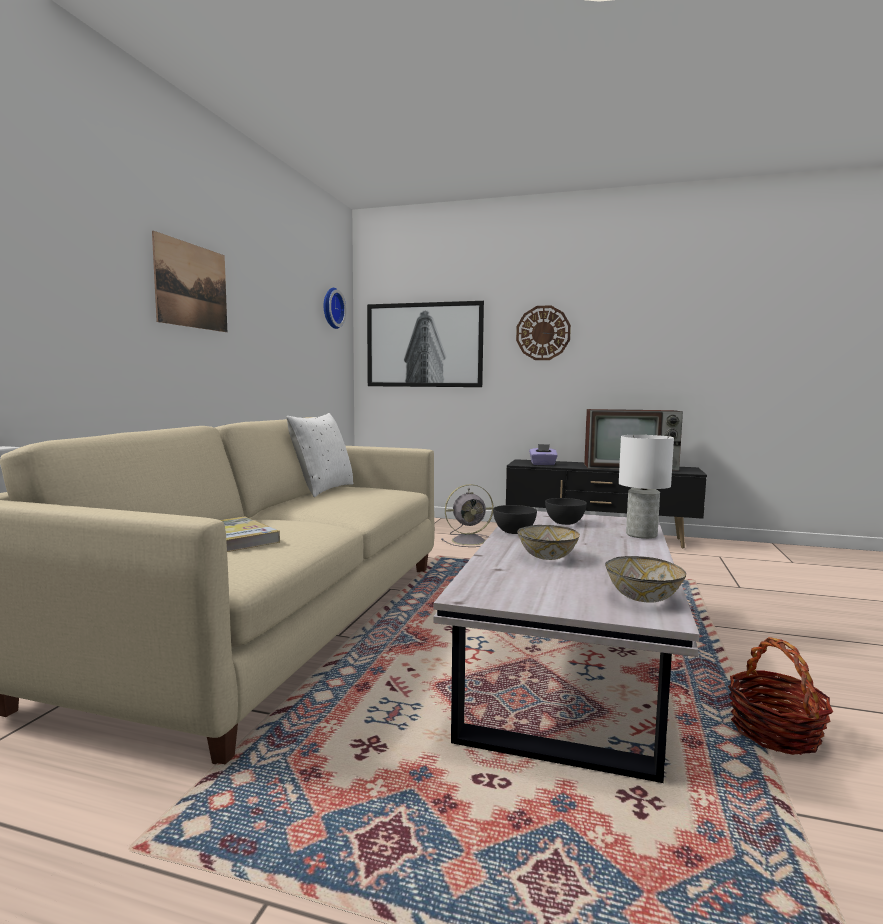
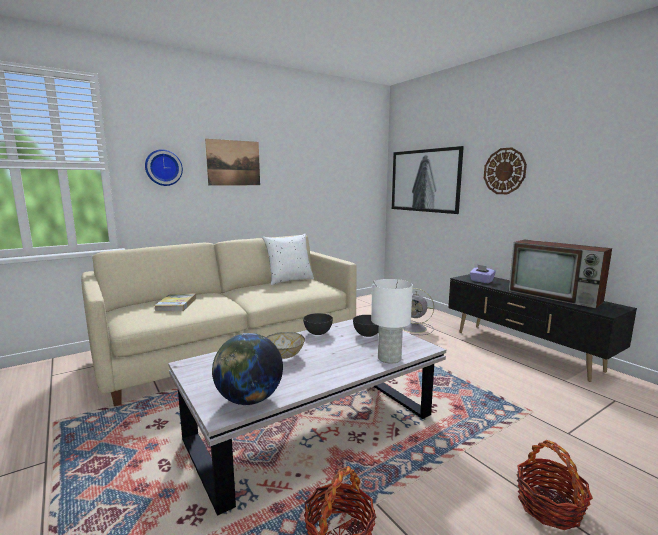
camera: 40 degrees right, 5 degrees up
(331, 308) = (361, 158): wall clock -> wall clock (163, 167)
(643, 598) = (249, 400): bowl -> globe
(821, 637) = (549, 506): none -> basket

